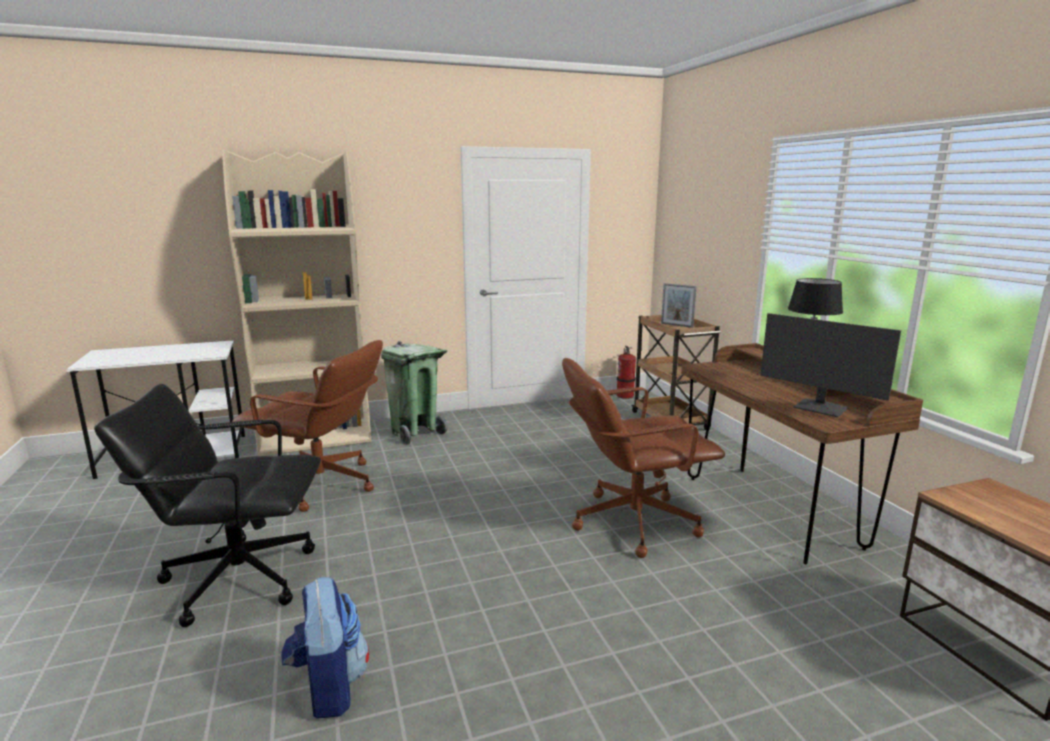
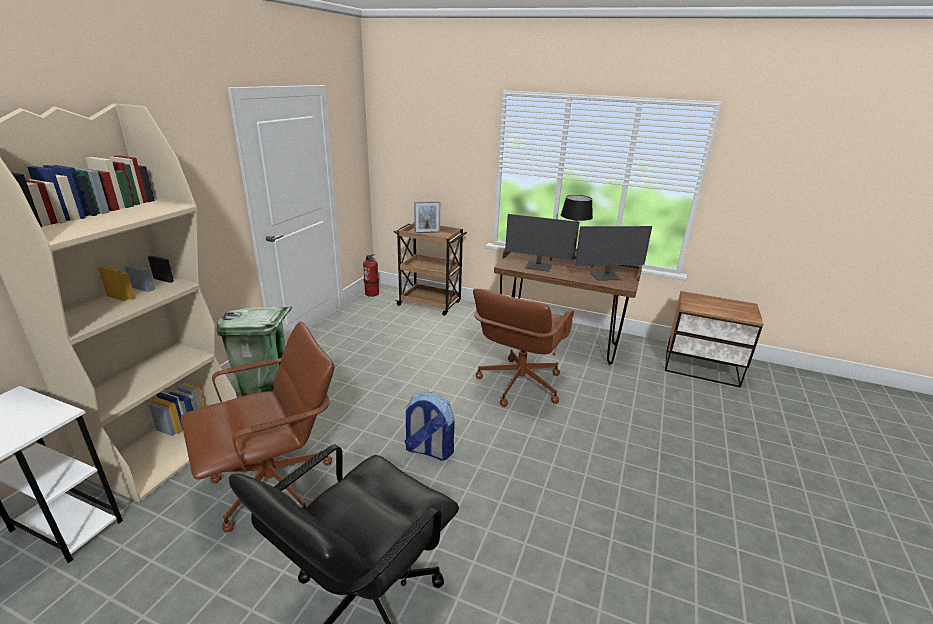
camera: 50 degrees left, 10 degrees up
(328, 687) = (561, 599): backpack -> backpack (428, 450)
(740, 377) = (538, 267): none -> monitor

